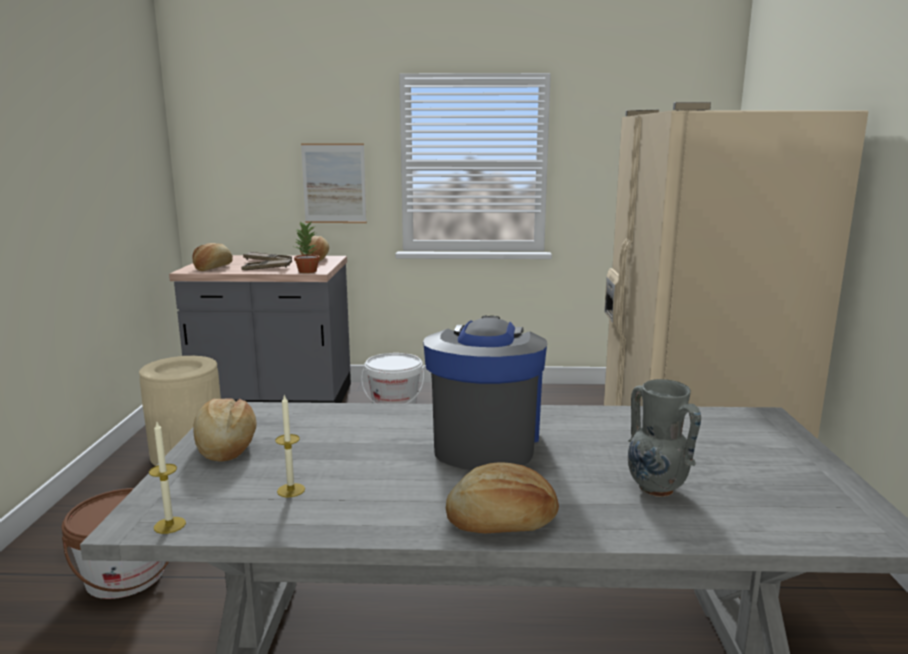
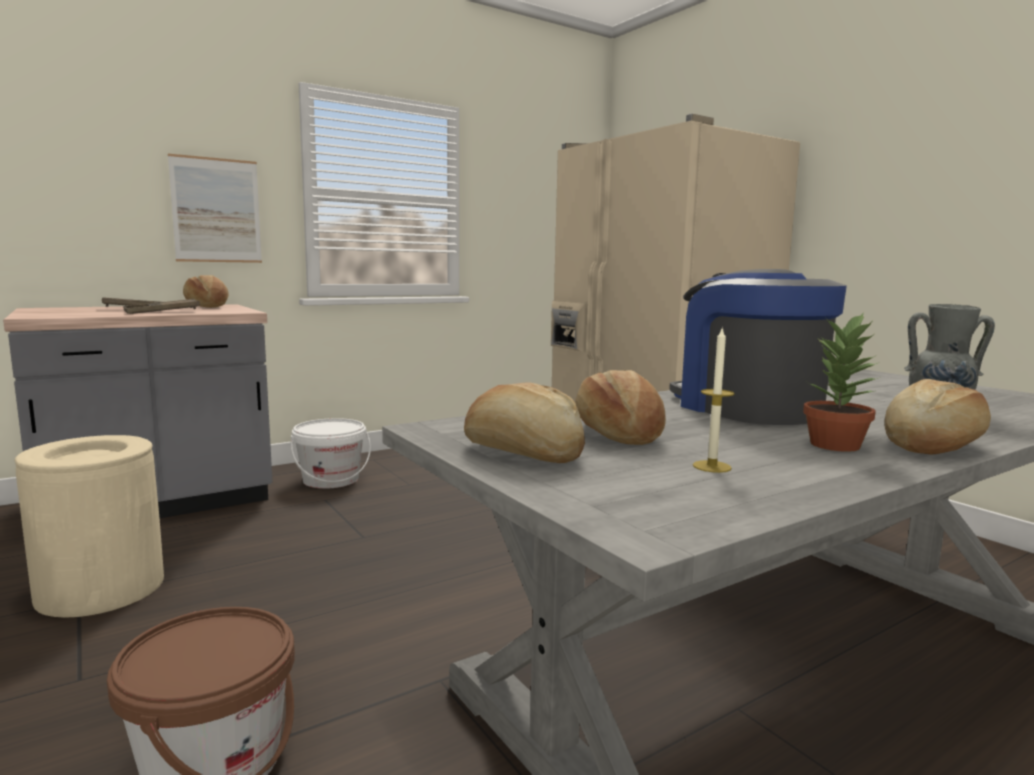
camera: 35 degrees left, 5 degrees down
(169, 525) = (693, 521): candle -> none
(213, 268) = (69, 314): bread -> bread (618, 433)
(307, 271) = (232, 312): potted plant -> potted plant (836, 445)

